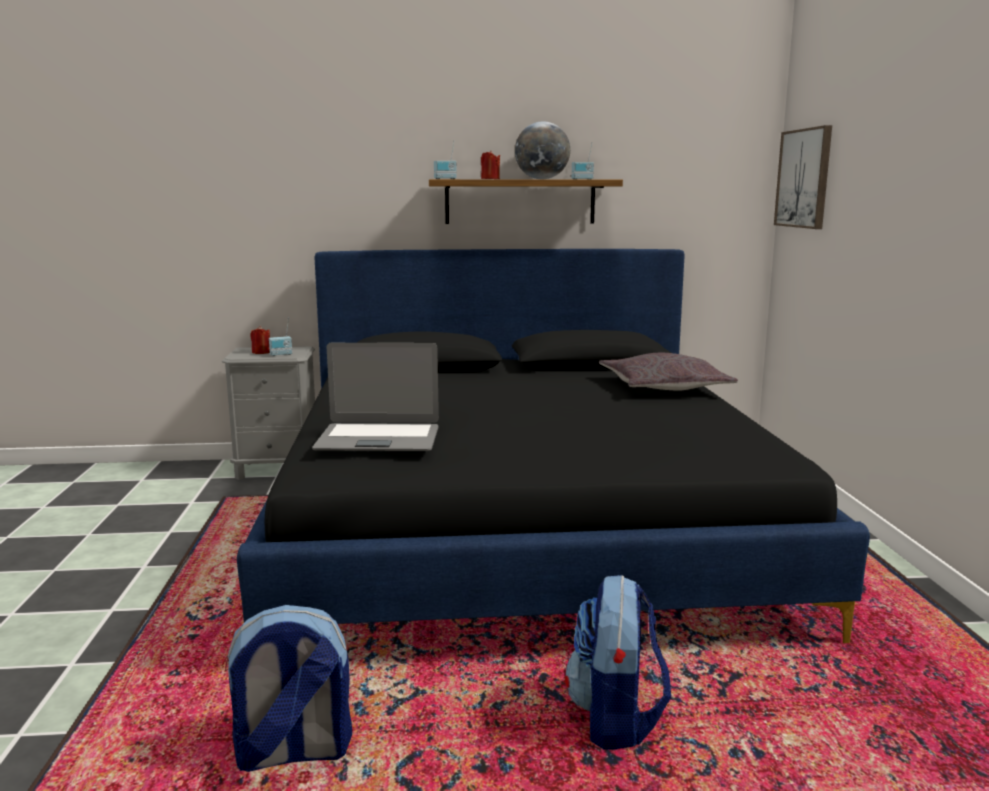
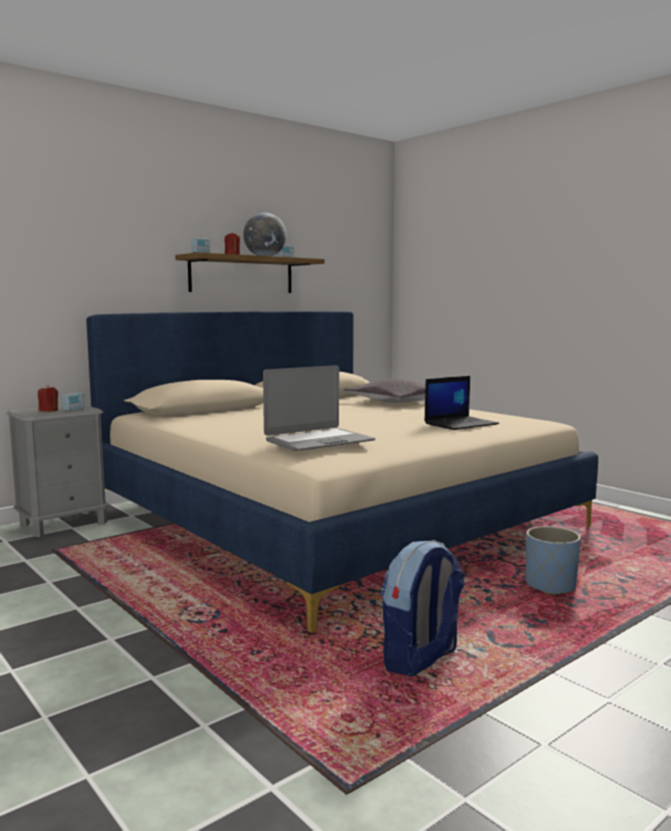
camera: 35 degrees left, 5 degrees down
(522, 528) = (334, 518): black bed -> beige bed
(616, 718) = (550, 586): backpack -> blue planter
(638, 441) = (461, 424): none -> laptop
(804, 178) = (422, 262): picture -> none

